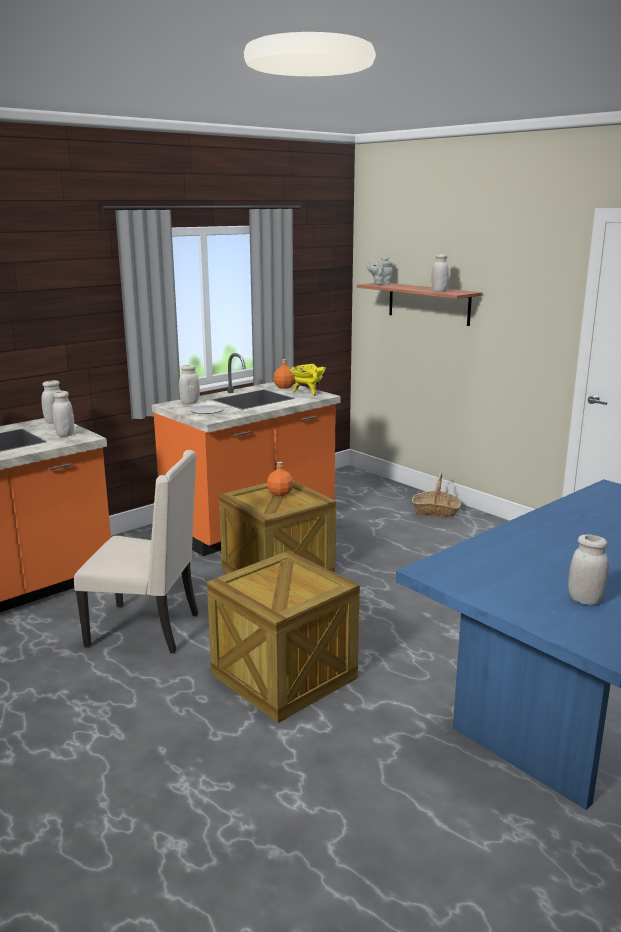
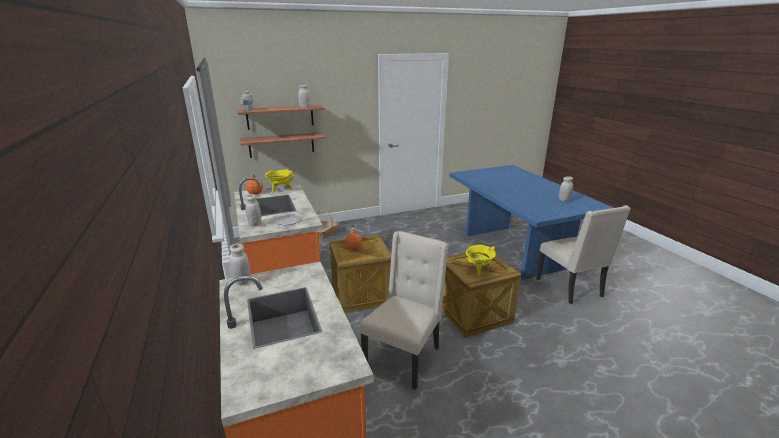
camera: 70 degrees left, 5 degrees up
(65, 434) = (292, 278): white jar -> none
(270, 584) = (478, 269): none -> yellow cooking pot
(424, 348) = (281, 145): none -> shelf
(473, 807) = (570, 288): none -> beige chair

